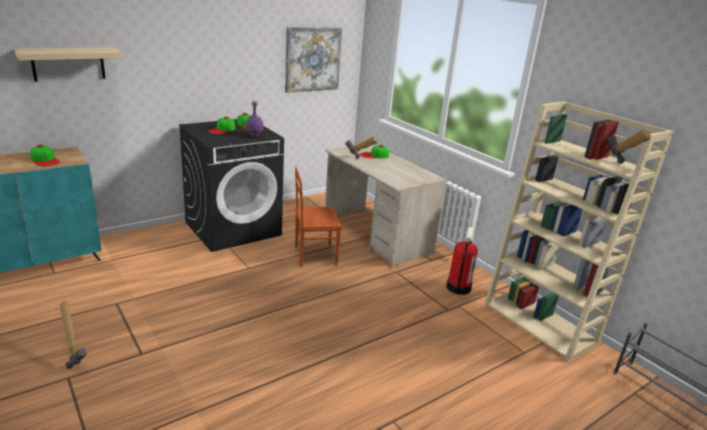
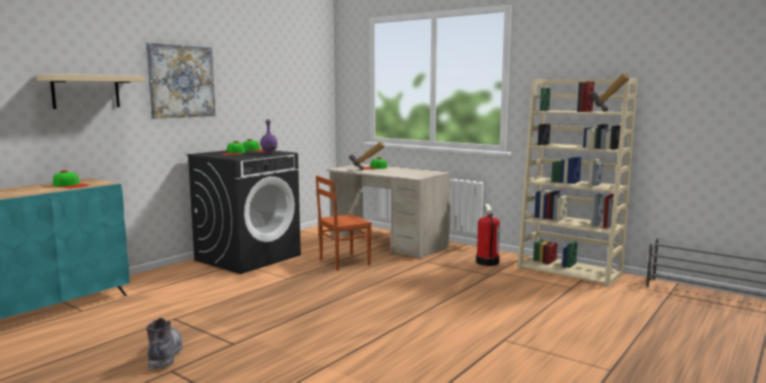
camera: 15 degrees left, 15 degrees down
(76, 354) = (165, 355): hammer -> grey boot
(312, 59) = (296, 93): picture -> picture (181, 81)

